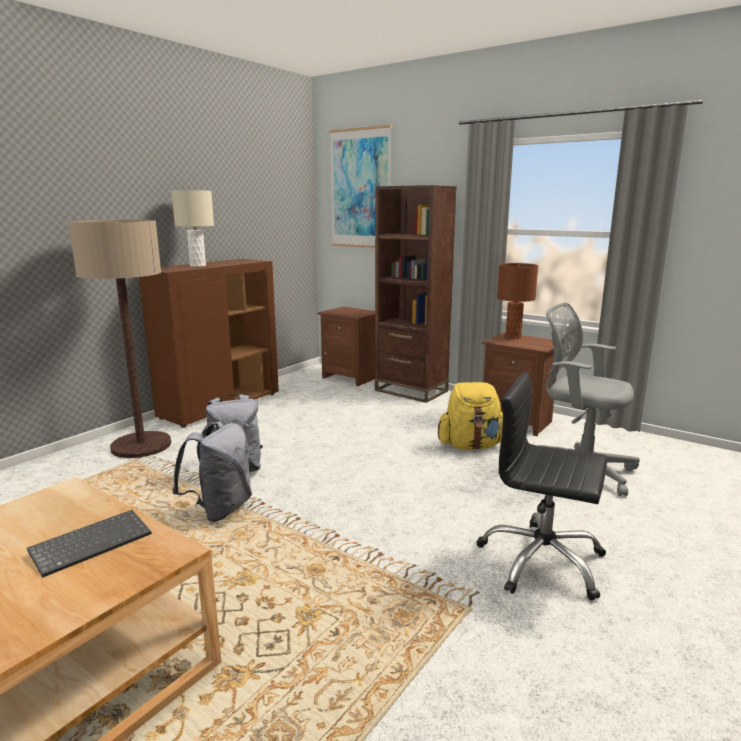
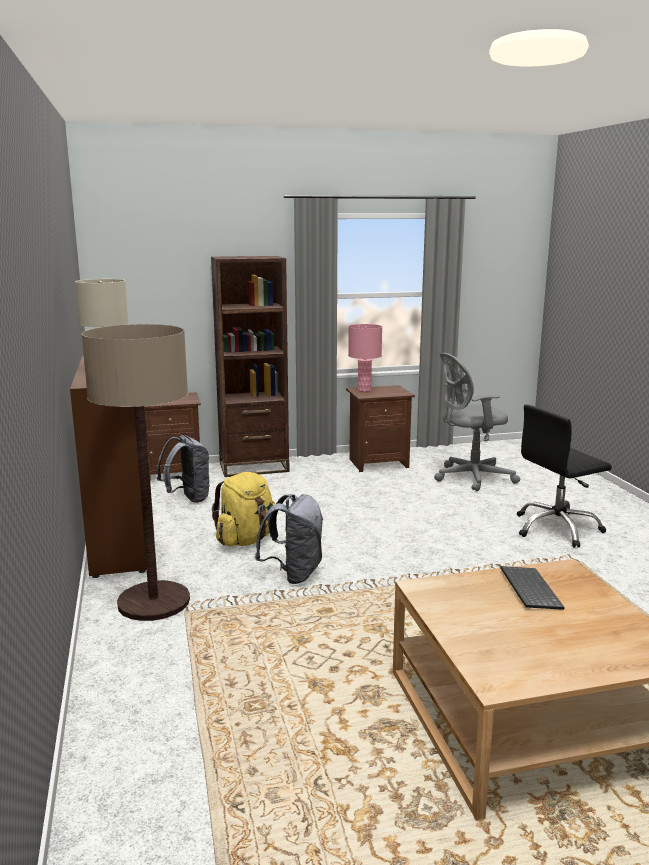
camera: 50 degrees left, 0 degrees up
(220, 509) = (358, 598): grey backpack -> grey backpack (187, 499)
(360, 189) = (154, 258): picture -> none
(471, 446) = (391, 488): yellow backpack -> yellow backpack (246, 540)
(513, 337) = (364, 390): brown table lamp -> pink table lamp

